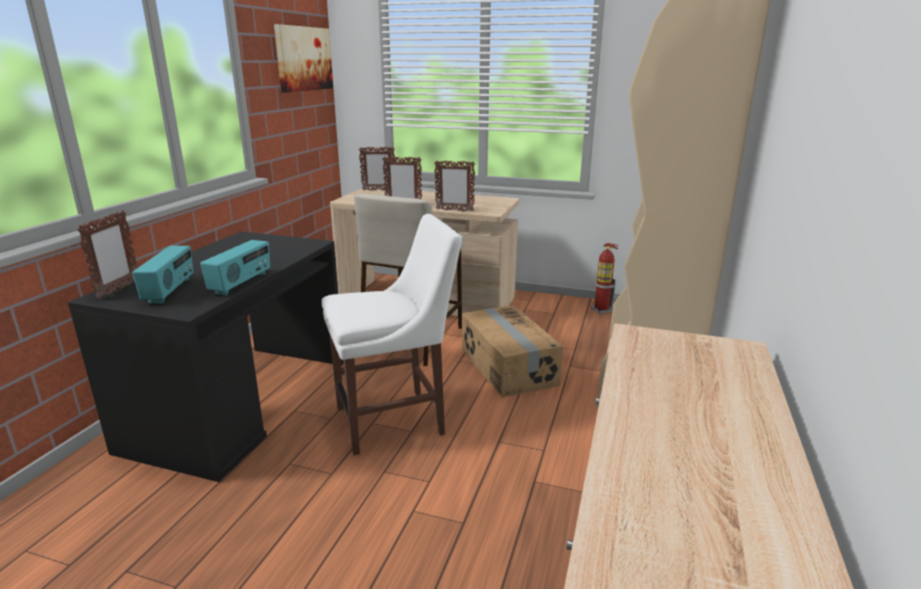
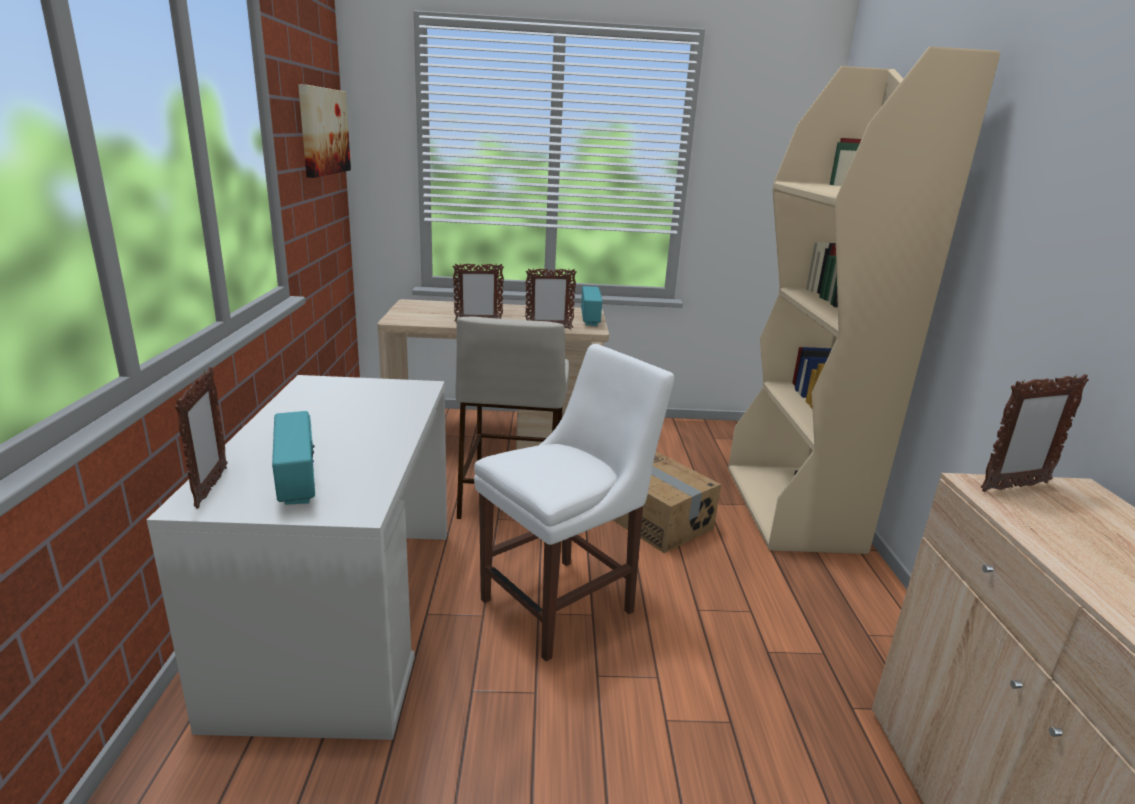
camera: 20 degrees left, 0 degrees up
(241, 283) = (391, 458): radio -> radio (590, 319)
(241, 402) = (345, 615): black desk -> white desk
(378, 190) = (424, 304): picture frame -> picture frame (1014, 487)
(601, 310) = (694, 431): fire extinguisher -> none

